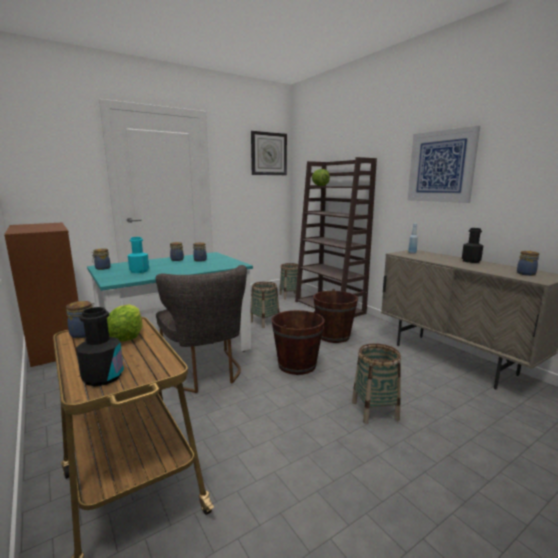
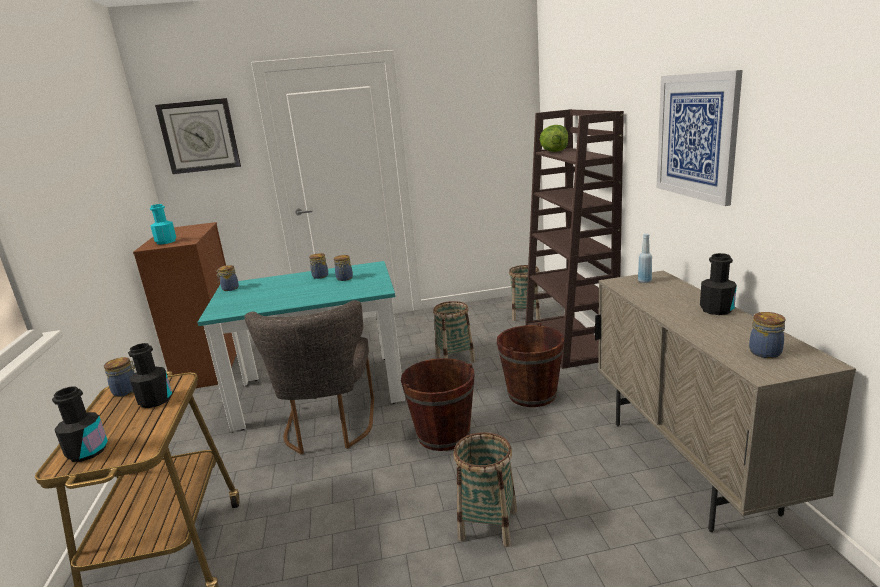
camera: 25 degrees right, 5 degrees up
(127, 336) = (155, 400): lettuce -> black bottle
(139, 271) = (259, 296): turquoise bottle -> turquoise bottle (166, 242)
(268, 154) = (498, 96): wall clock -> wall clock (199, 136)

